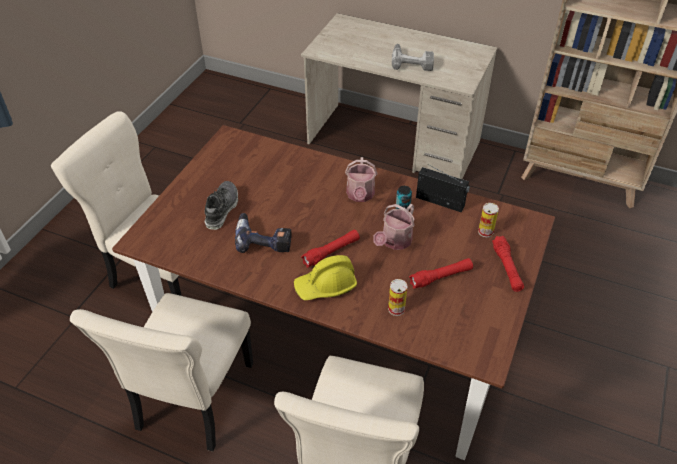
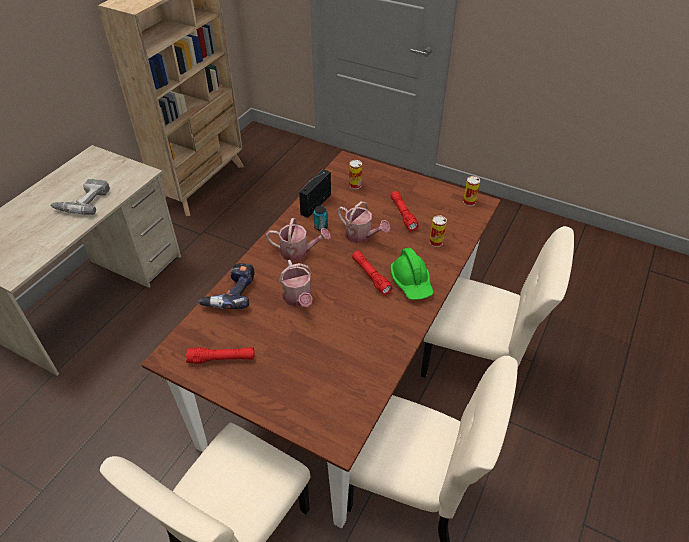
camera: 85 degrees left, 0 degrees up
(221, 209) = (299, 360): shoe -> none
(264, 239) = (349, 324): power drill -> power drill (230, 293)
(295, 202) = (298, 299): none -> watering can
(326, 286) = (411, 282): yellow hard hat -> green hard hat
(485, 346) = (469, 202): none -> can
(507, 268) = (395, 181): red flashlight -> red flashlight (221, 359)

